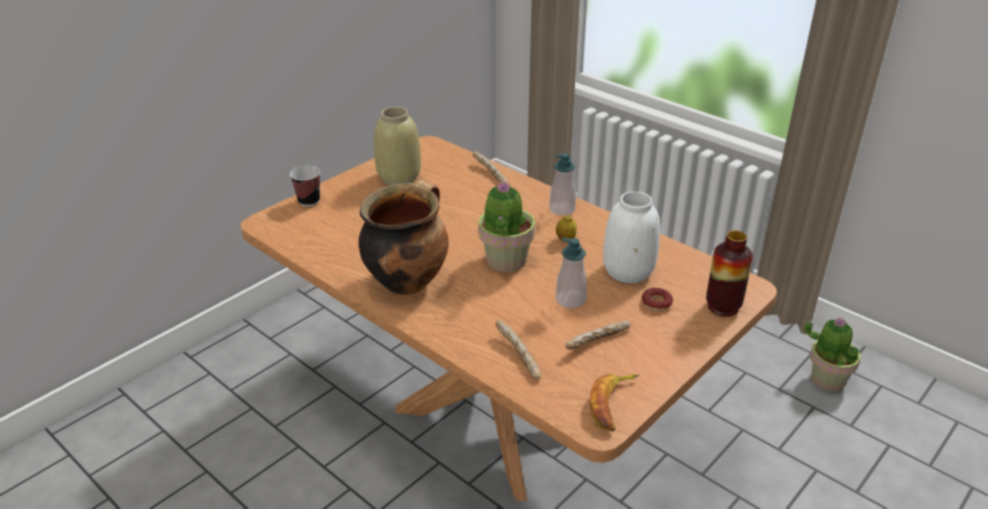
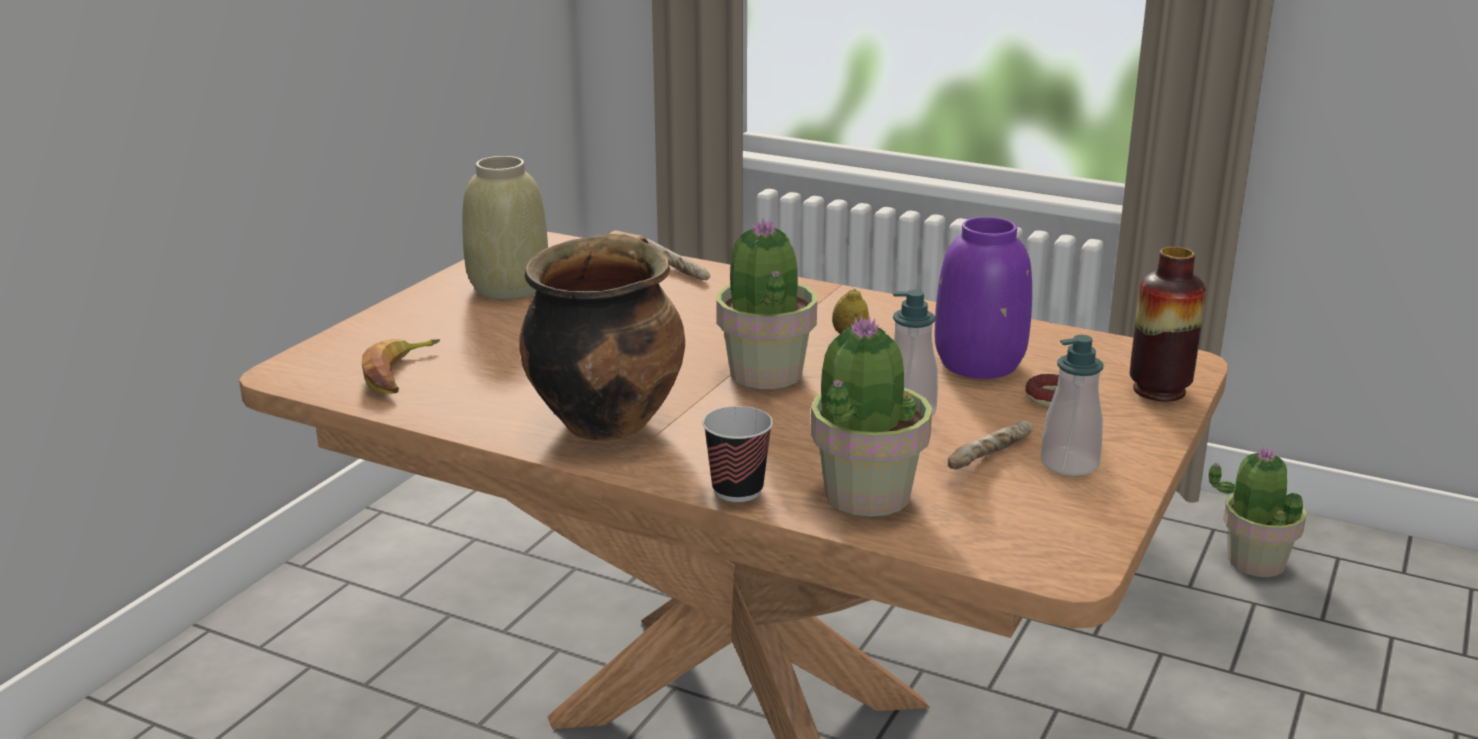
camera: 15 degrees left, 10 degrees down
(309, 201) = (358, 335): cup -> cup (737, 490)
(517, 356) = (866, 495): bread -> potted plant
(562, 209) = (819, 300): soap dispenser -> soap dispenser (1069, 464)
(613, 404) = (1070, 537): banana -> banana (400, 374)
(628, 271) = (979, 364): white vase -> purple vase

